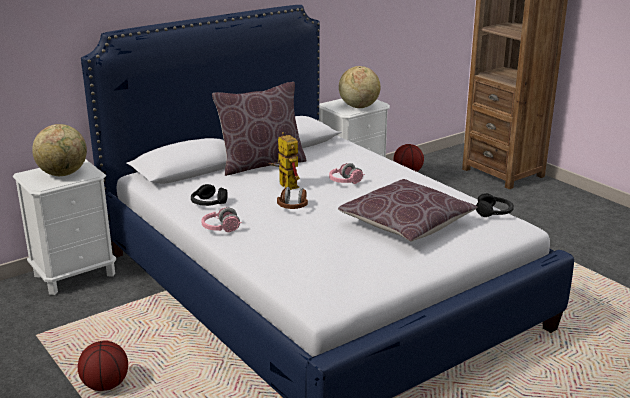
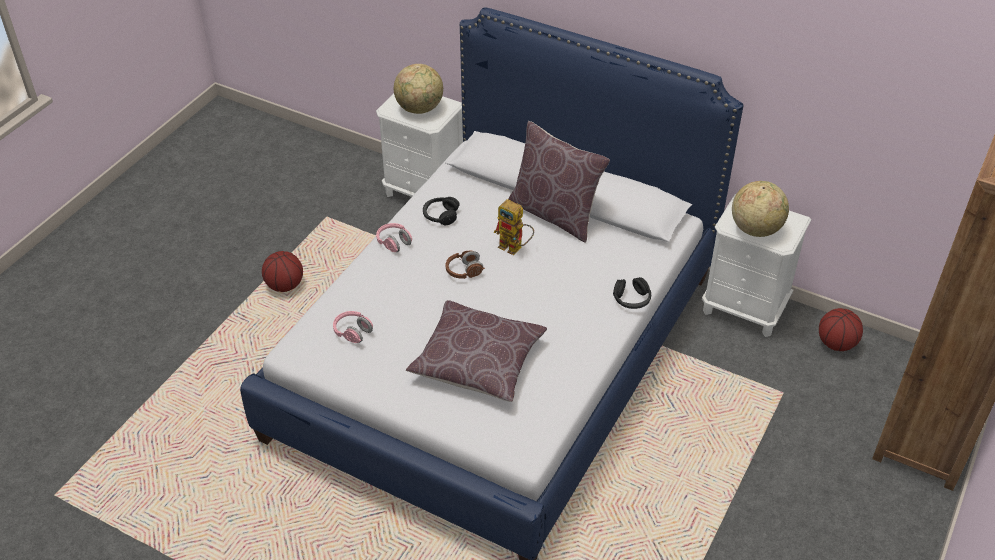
camera: 65 degrees right, 20 degrees up
(284, 184) = (515, 248): toy robot -> toy robot turned 90 degrees clockwise
(345, 182) = (550, 288): pink headphones -> pink headphones (353, 332)
(494, 212) = (549, 424): black headphones -> black headphones (631, 299)

